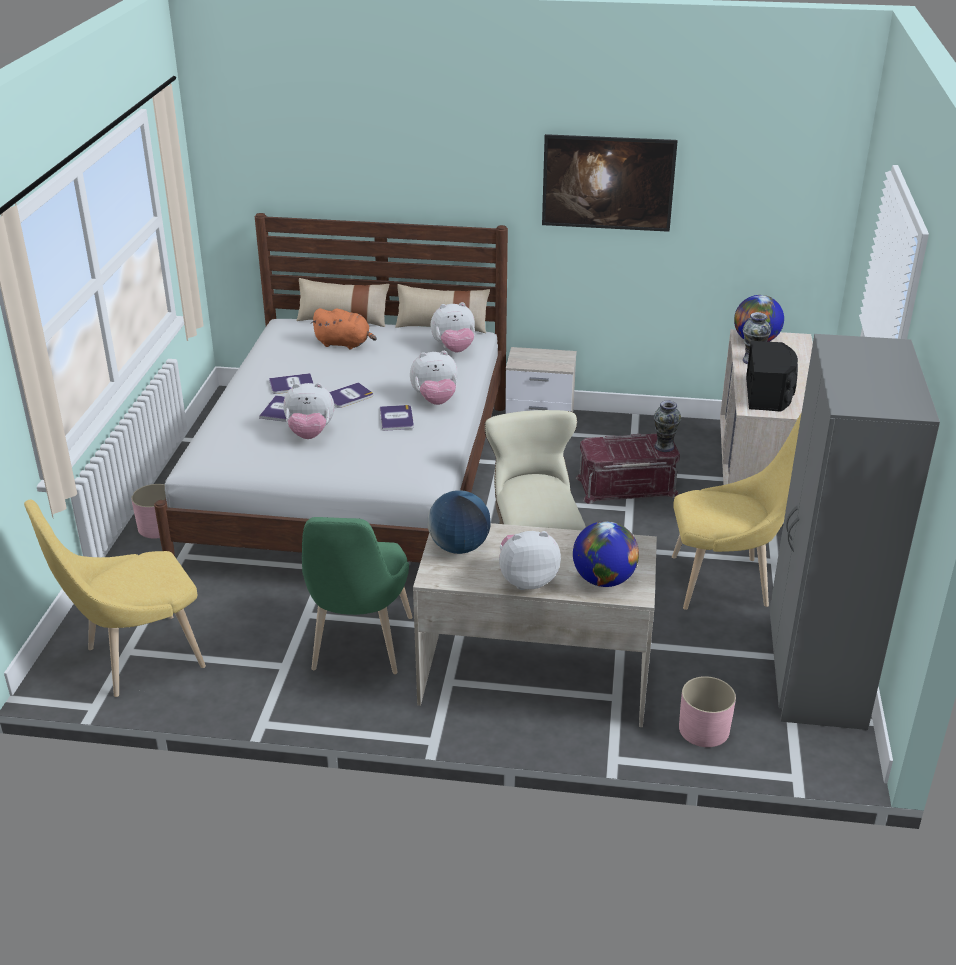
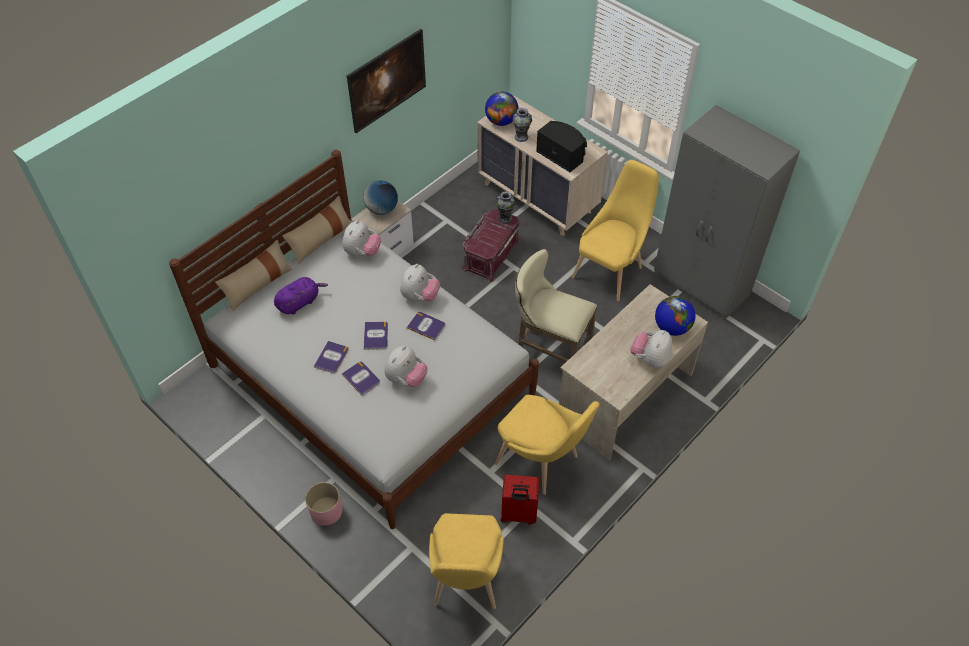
camera: 55 degrees left, 20 degrees up
(265, 661) = (518, 514): none -> red suitcase
(344, 344) = (300, 302): orange plush toy -> purple plush toy
(359, 649) = (542, 462): green chair -> yellow chair
(459, 547) = (598, 371): globe -> globe (382, 209)
(703, 729) = (709, 352): pink planter -> none

